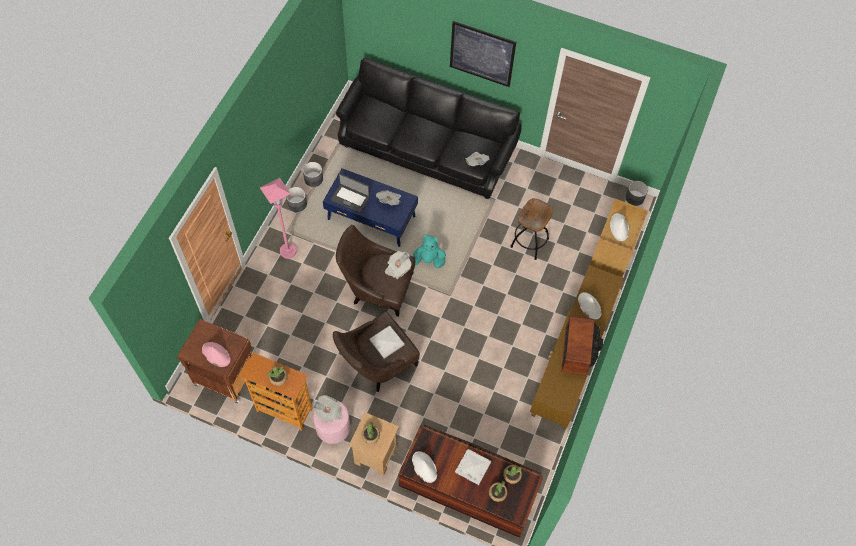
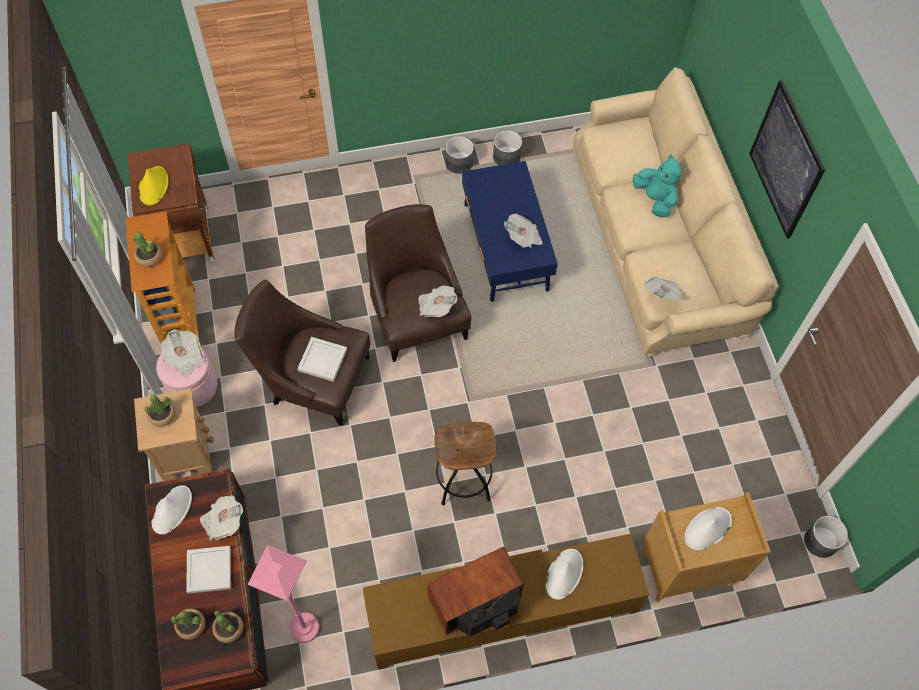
camera: 55 degrees right, 0 degrees up
(216, 354) = (153, 186): pink hat -> yellow hat
(288, 251) = (389, 194): pink floor lamp -> pink floor lamp (304, 628)
(350, 198) = (491, 195): laptop -> none
(427, 148) = (657, 243): black sofa -> beige sofa
(428, 260) = (498, 345): turquoise plush toy -> turquoise plush toy (655, 199)
(450, 445) = (223, 521): none -> newspaper
(529, 243) = (625, 447): brown stool -> brown stool (463, 480)

